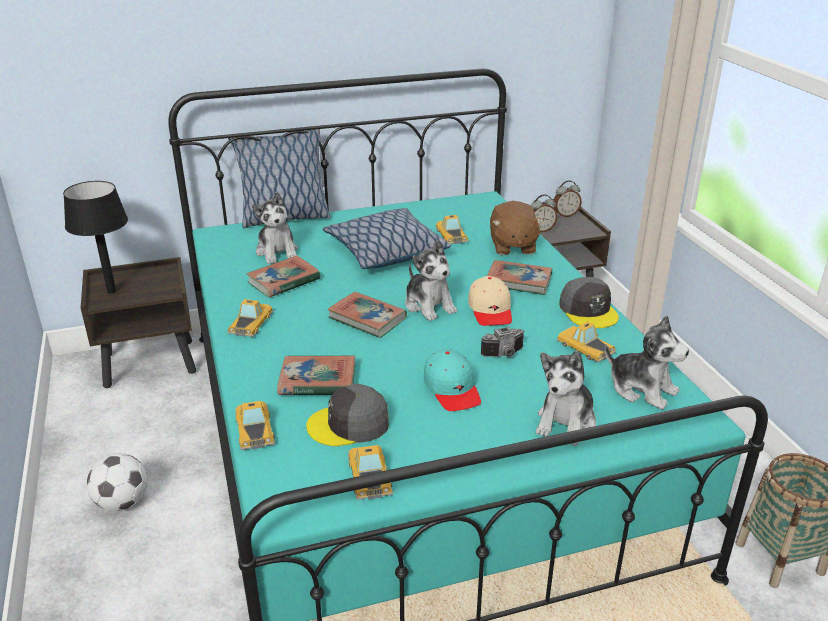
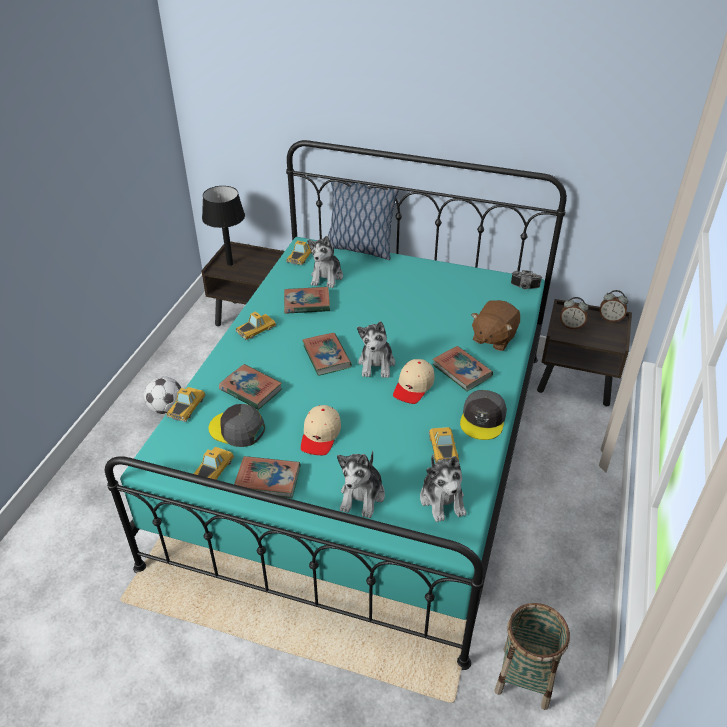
camera: 35 degrees right, 10 degrees up
(385, 251) = (396, 305): pillow -> none
(448, 455) = (268, 480): none -> book
(451, 235) = (459, 309): toy car -> toy car (301, 256)
(452, 389) = (320, 435): turquoise cap -> beige cap
(504, 355) = (382, 426): camera -> camera (524, 287)
(566, 422) = (362, 496): plush toy -> plush toy turned 45 degrees counterclockwise

